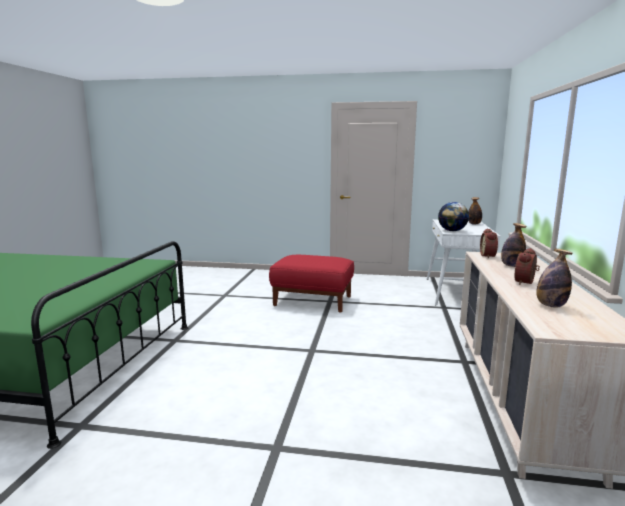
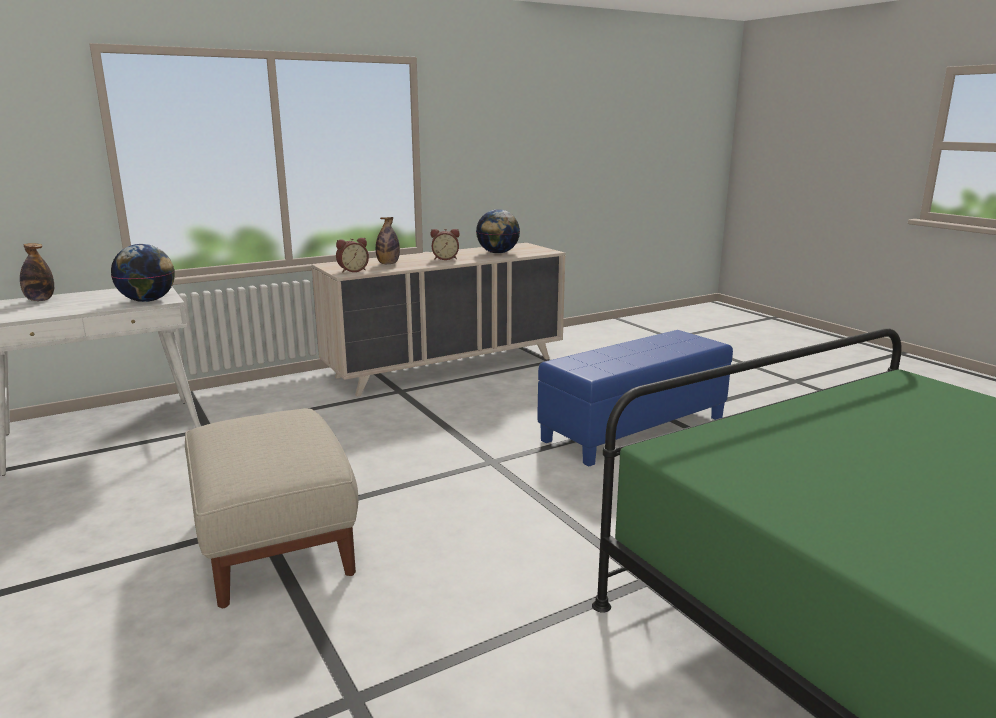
camera: 130 degrees left, 5 degrees up
(279, 416) = (634, 428): none -> blue ottoman
(313, 301) = (275, 541): red ottoman -> beige ottoman
(550, 305) = (497, 253): bottle -> globe

